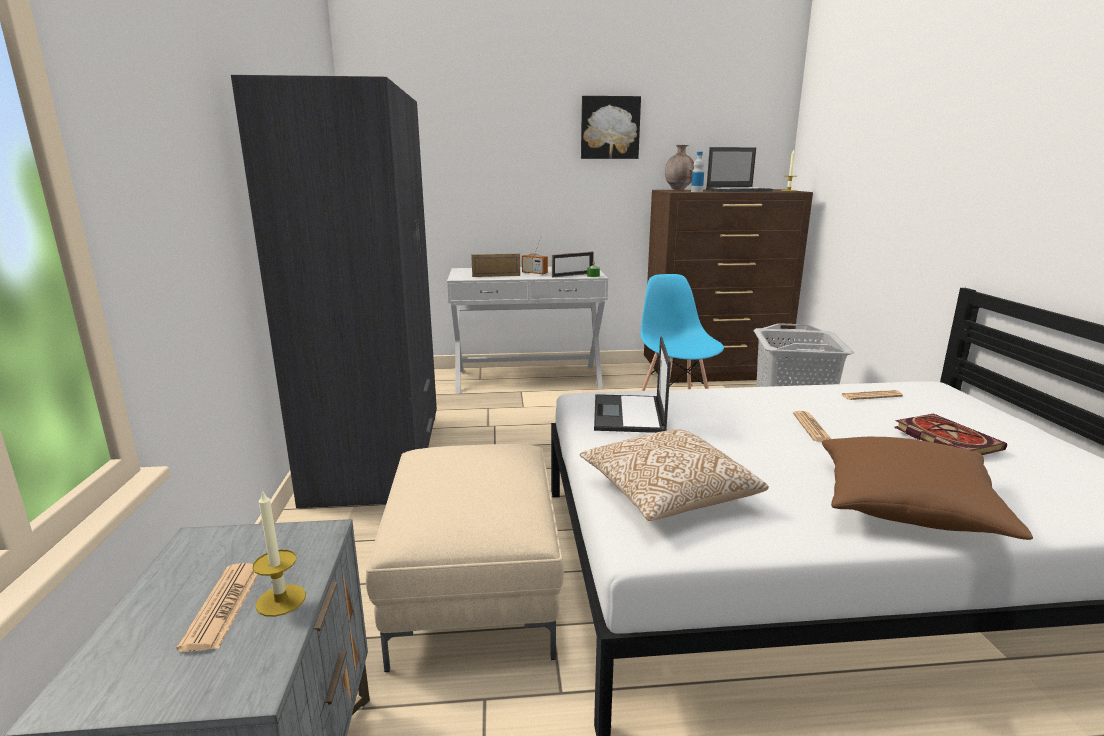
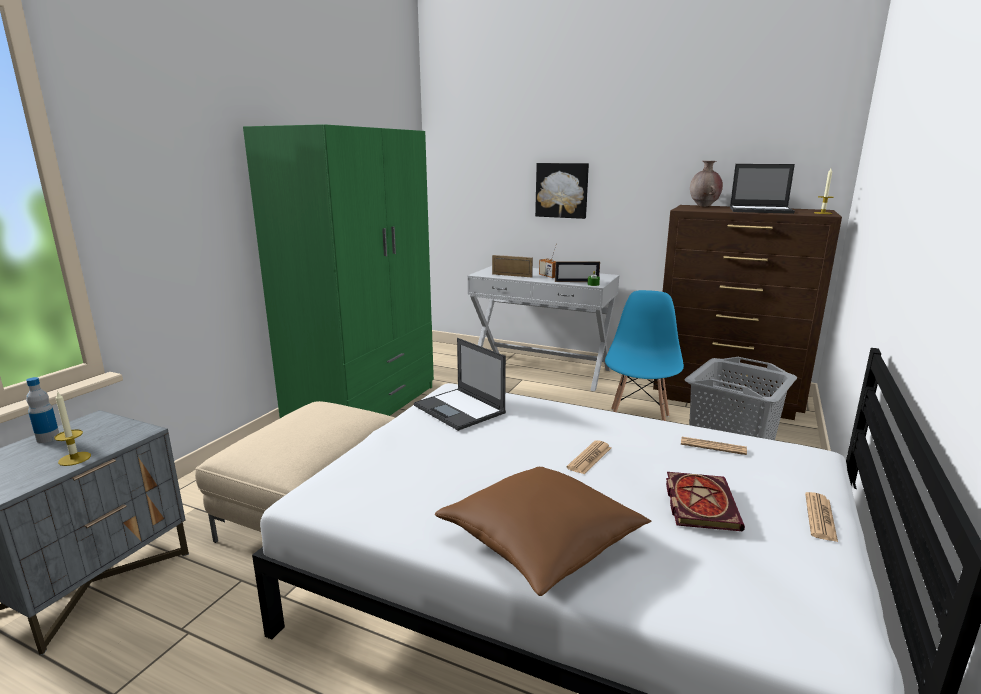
camera: 30 degrees right, 0 degrees up
(223, 606) = (53, 453): newspaper -> newspaper (820, 517)
(378, 456) = (364, 406): grey wardrobe -> green wardrobe
(609, 128) = (642, 143): picture -> picture (562, 190)
(629, 414) = (460, 409): laptop -> laptop turned 75 degrees counterclockwise
(667, 495) = (379, 473): pillow -> none
(696, 191) = (704, 210): bottle -> bottle (48, 438)

